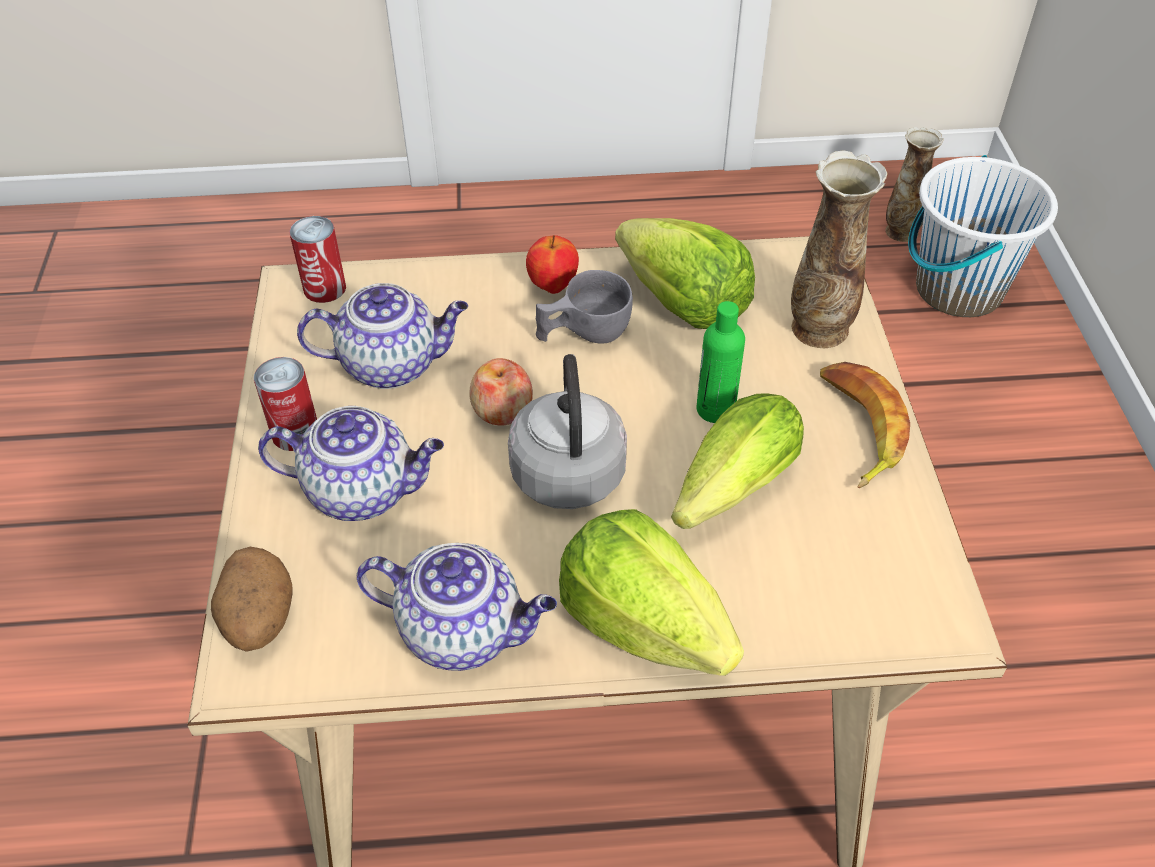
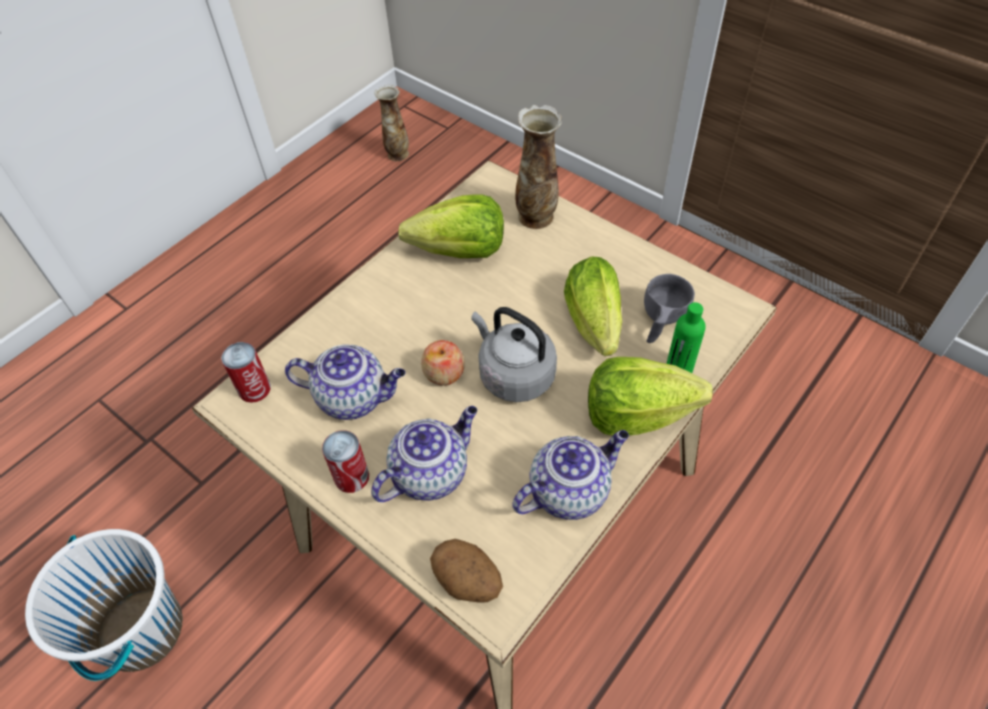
camera: 45 degrees left, 5 degrees up
(393, 364) = (354, 397): teapot -> teapot turned 60 degrees clockwise
(553, 286) = (383, 290): apple -> none
(583, 334) = (431, 303): grey cup -> grey cup (660, 322)
(715, 409) = (541, 291): green bottle -> green bottle (679, 368)
(857, 428) = (608, 251): banana -> none
(957, 289) = (456, 167): white bucket -> white bucket (140, 630)

